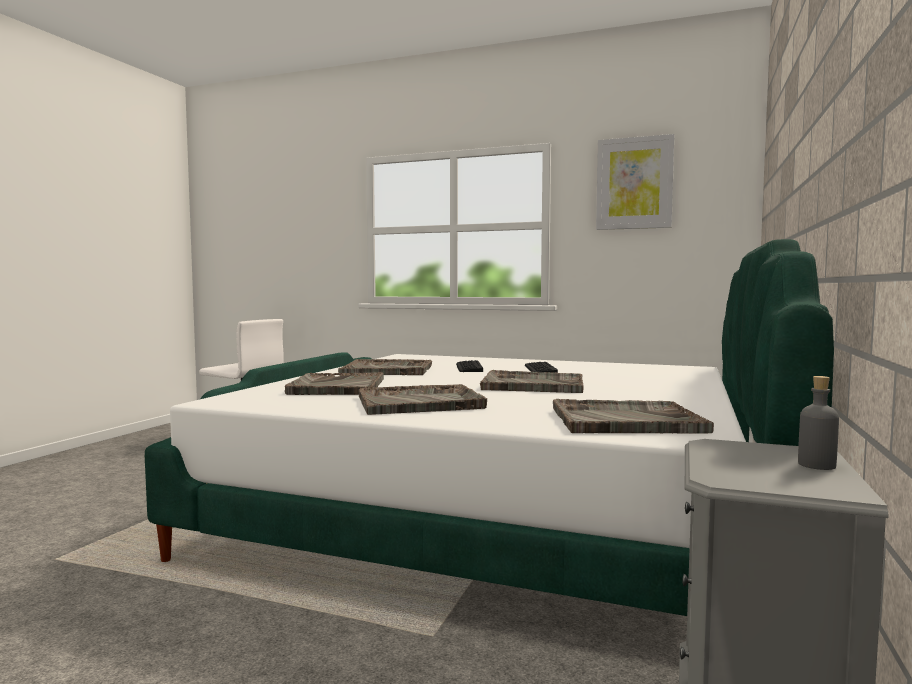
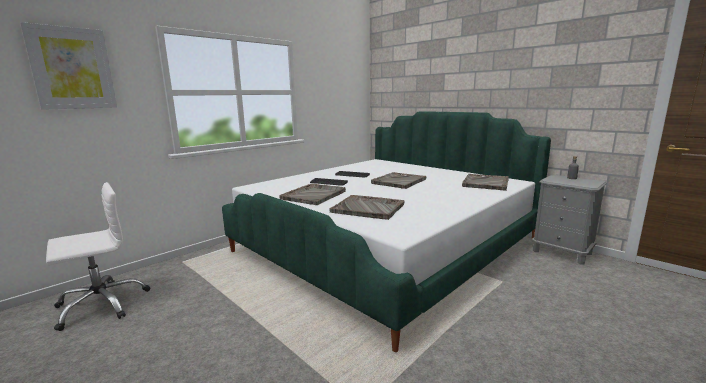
camera: 65 degrees left, 10 degrees up
(421, 402) = (433, 199): grey tray -> none
(634, 183) = (330, 71): picture -> picture (72, 68)

